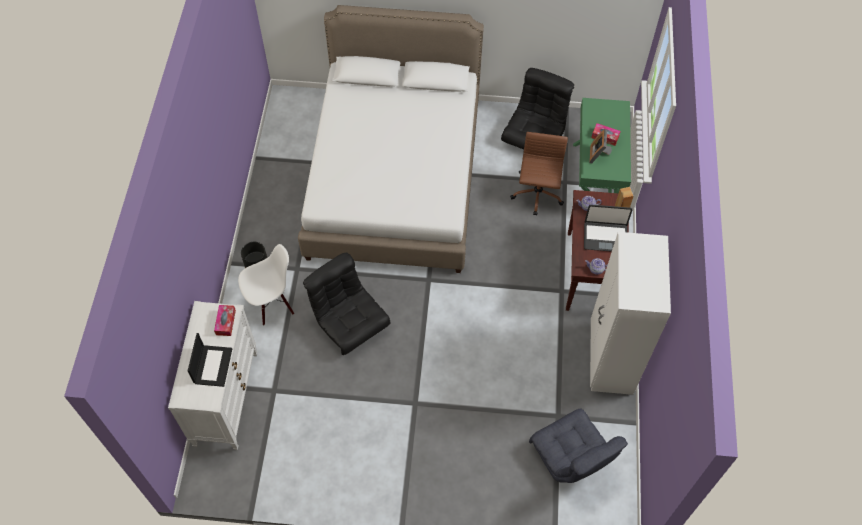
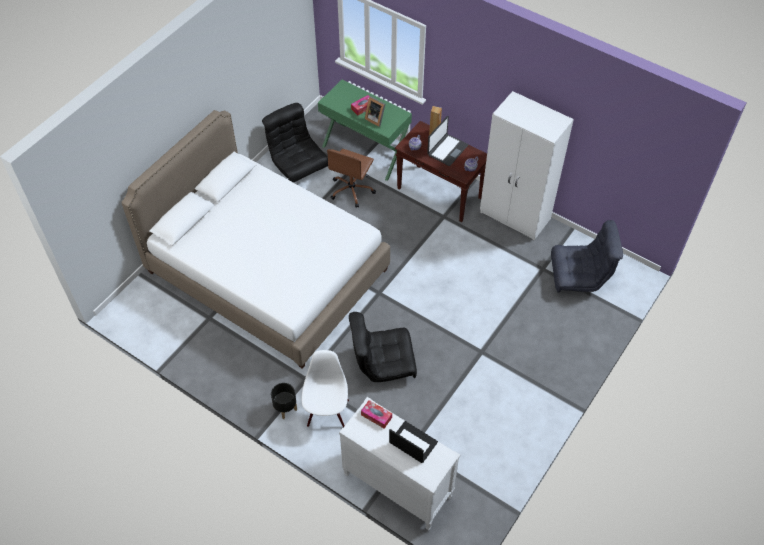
camera: 60 degrees left, 5 degrees down
(537, 196) = (352, 190): brown office chair -> brown office chair turned 105 degrees counterclockwise

